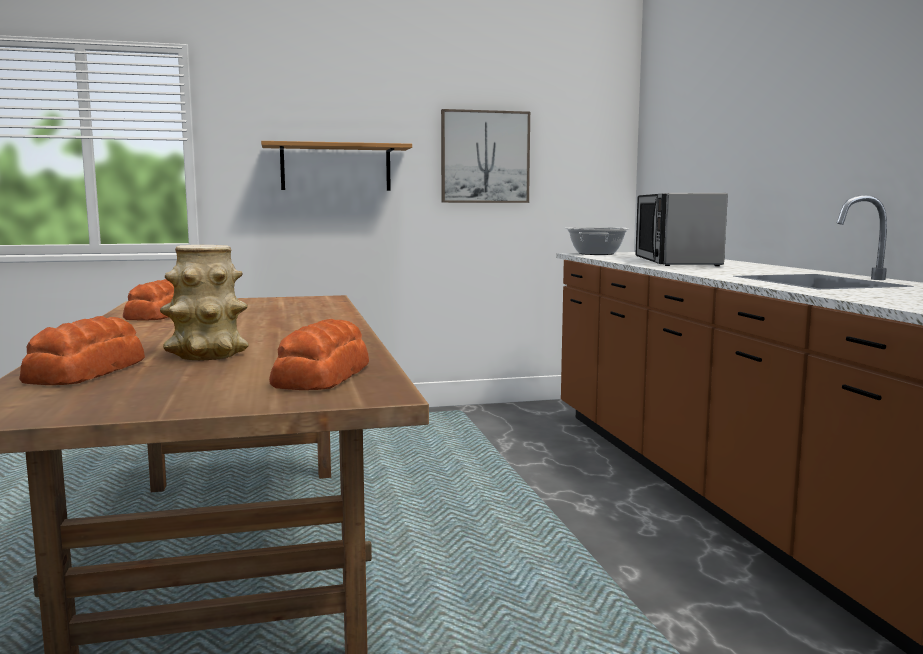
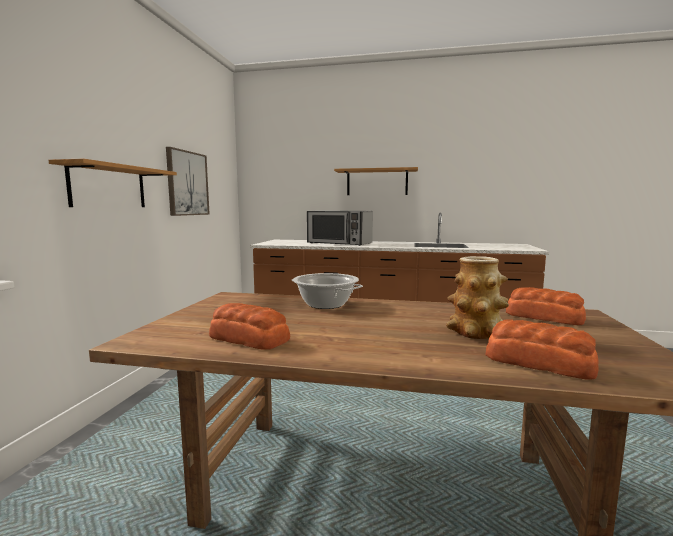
camera: 65 degrees left, 0 degrees up
(596, 254) = (272, 243): cooking pot -> cooking pot (326, 304)
(798, 126) = (377, 182): none -> shelf

